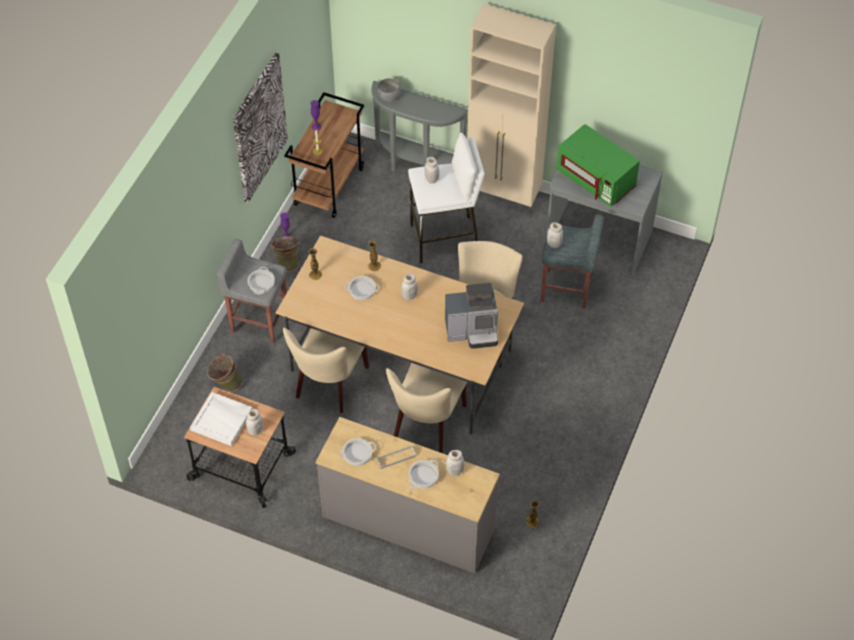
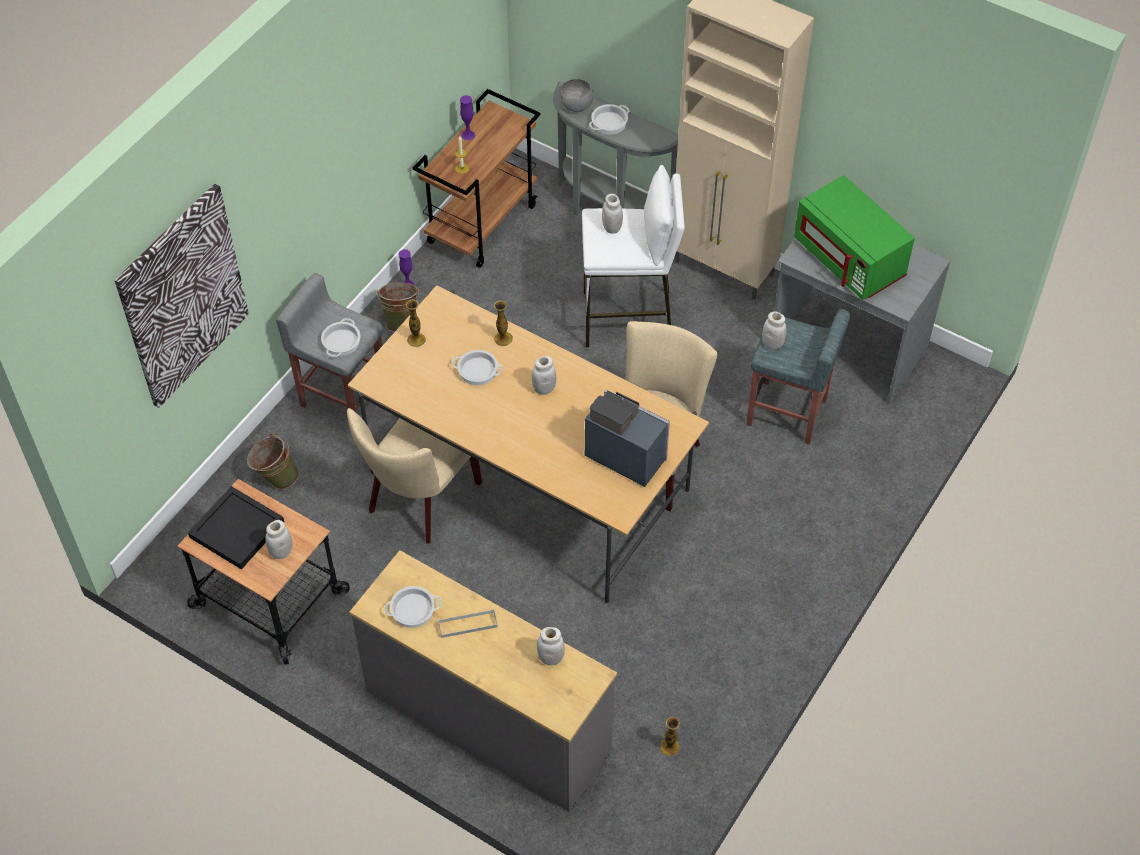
camera: 10 degrees right, 0 degrees up
(222, 420) = (238, 529): white tray -> black tray
(259, 128) = (368, 119): picture -> picture (183, 296)
(423, 476) = (502, 658): cooking pot -> cooking pot (609, 122)
(427, 424) = (546, 579): beige chair -> none
(473, 331) = (625, 453): coffee machine -> coffee machine turned 150 degrees counterclockwise

